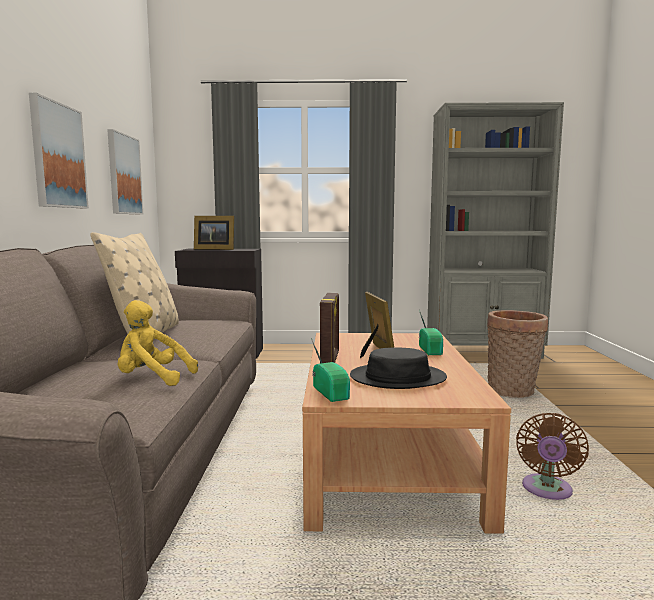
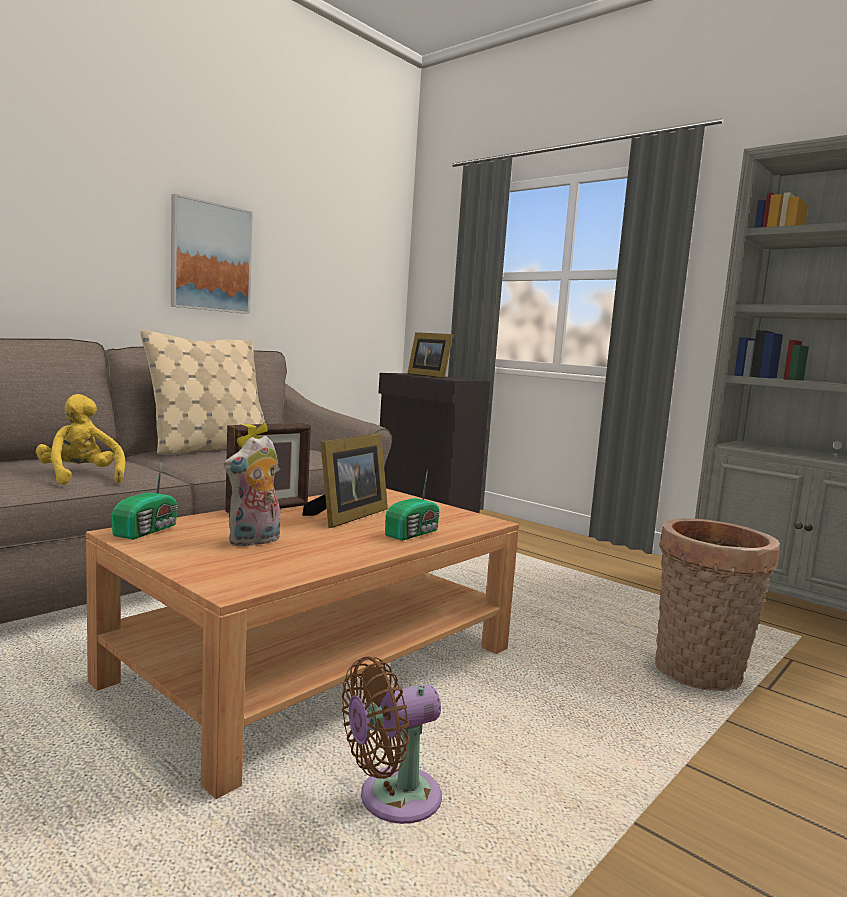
camera: 40 degrees right, 0 degrees up
(124, 174) = (334, 281): picture -> none
(397, 378) = (254, 541): black hat -> plush toy

